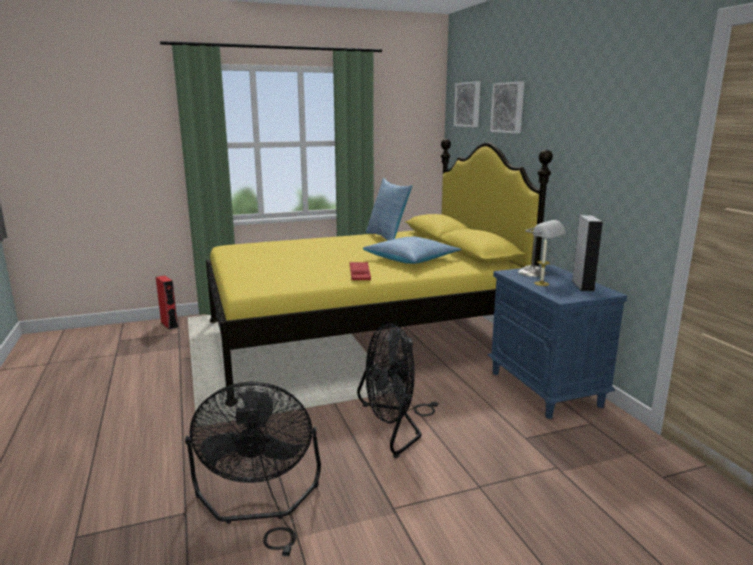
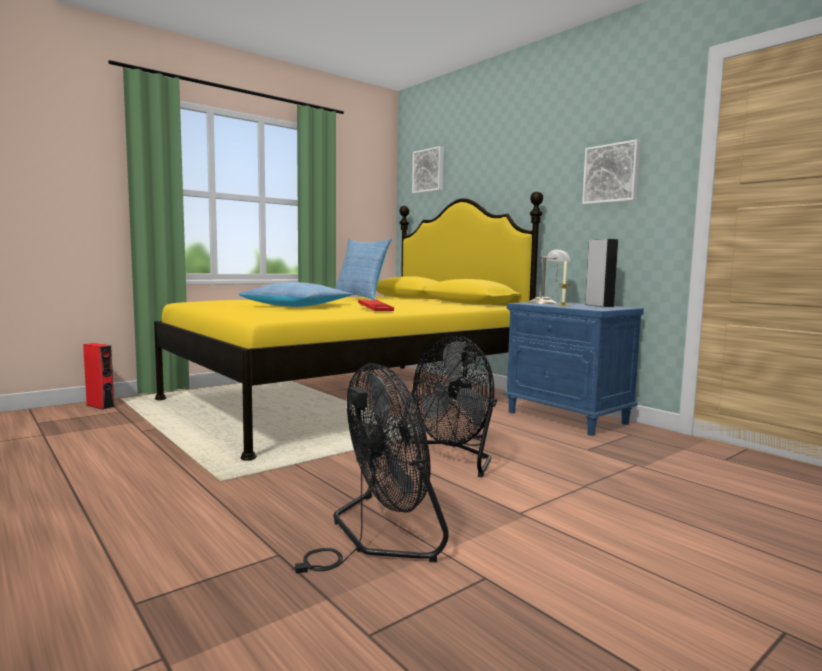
camera: 20 degrees left, 10 degrees down
(260, 506) = (371, 534): black fan -> black fan turned 90 degrees clockwise
(411, 259) = (409, 304): pillow -> pillow (297, 306)
(509, 107) = (481, 165): picture -> picture (612, 173)

